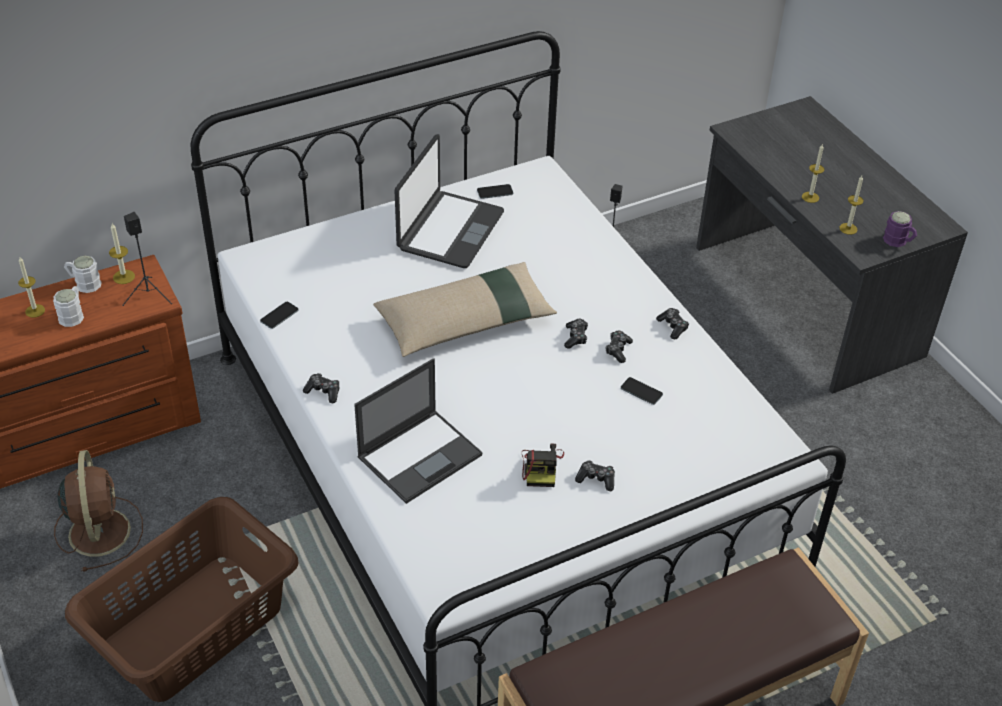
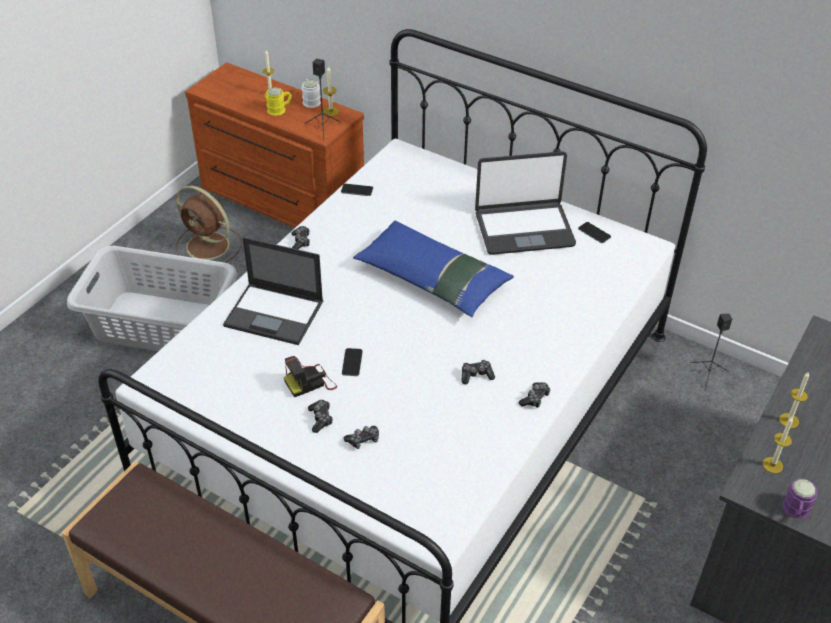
camera: 60 degrees right, 0 degrees up
(73, 314) = (279, 109): white mug -> yellow mug
(99, 530) = (209, 247): brown fan -> brown fan turned 75 degrees clockwise
(194, 627) = (161, 325): brown laundry basket -> grey laundry basket
(466, 321) = (432, 279): beige pillow -> blue pillow
(575, 337) = (468, 345): game controller -> game controller (363, 440)
(641, 391) = (440, 408): phone -> phone (352, 362)

